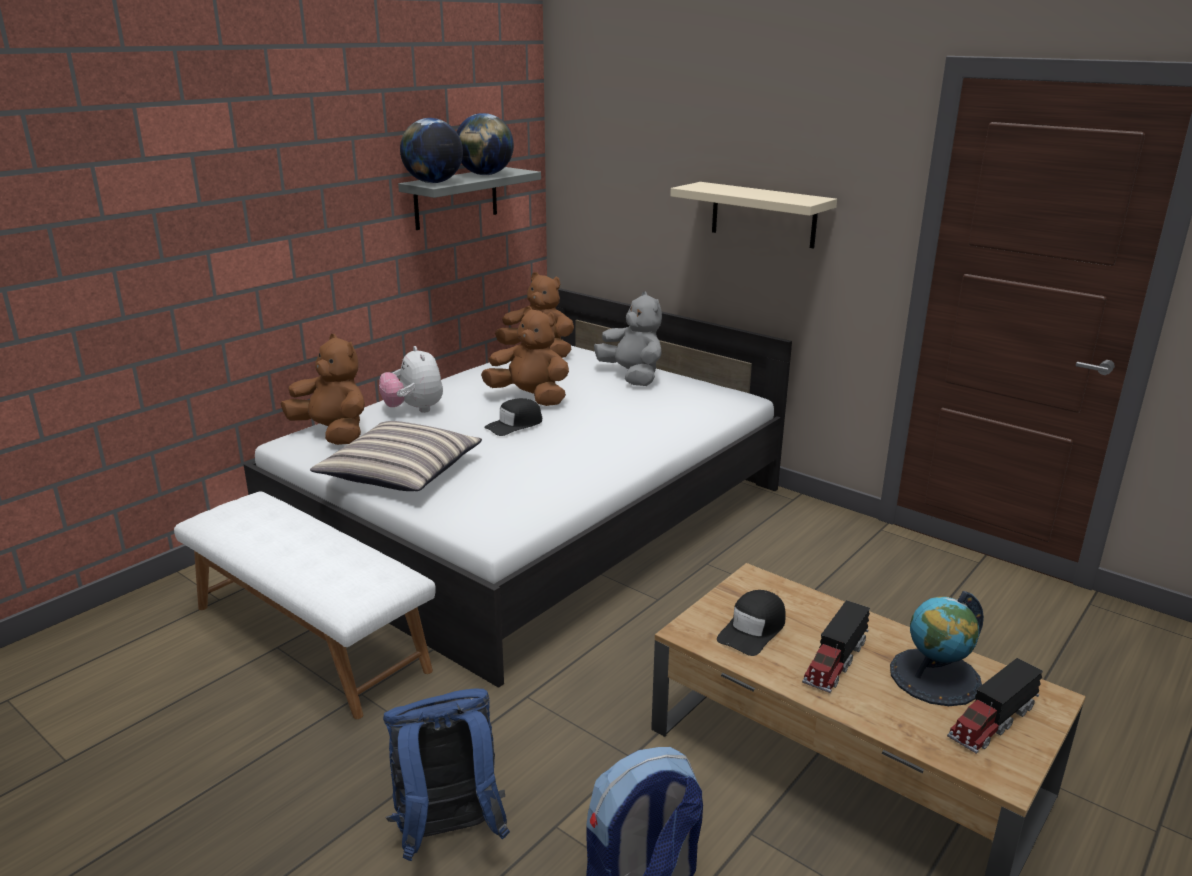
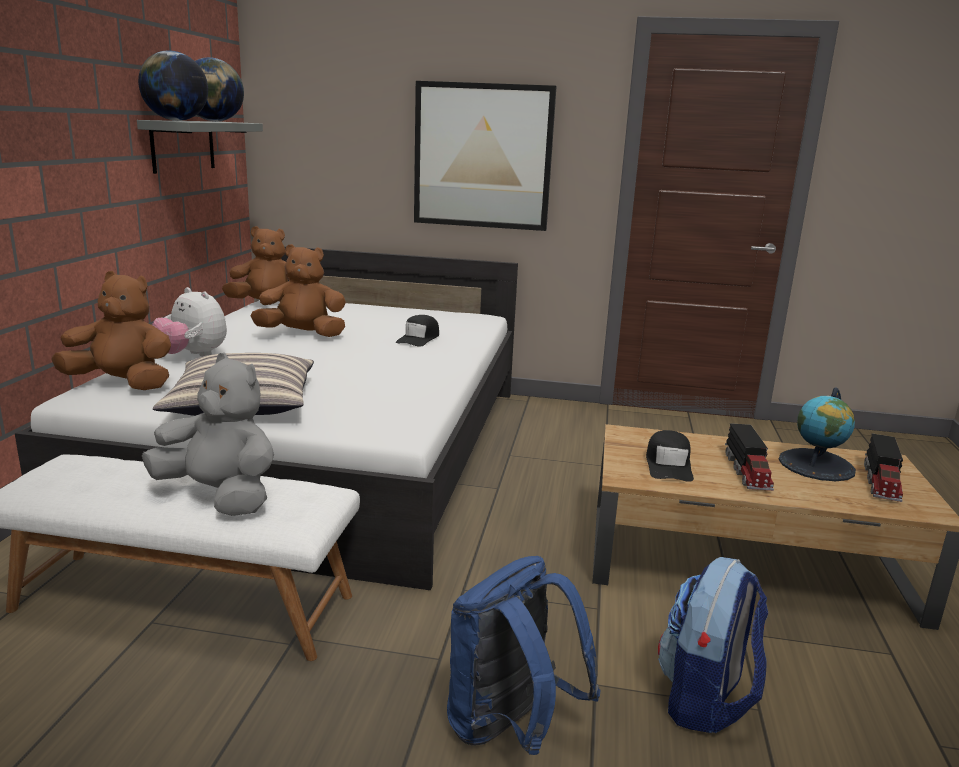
camera: 30 degrees left, 5 degrees down
(514, 425) = (314, 354): black cap -> black cap (419, 339)
(632, 376) = (375, 312): grey plush toy -> grey plush toy (220, 496)
(763, 215) = (483, 156): beige shelf -> picture

